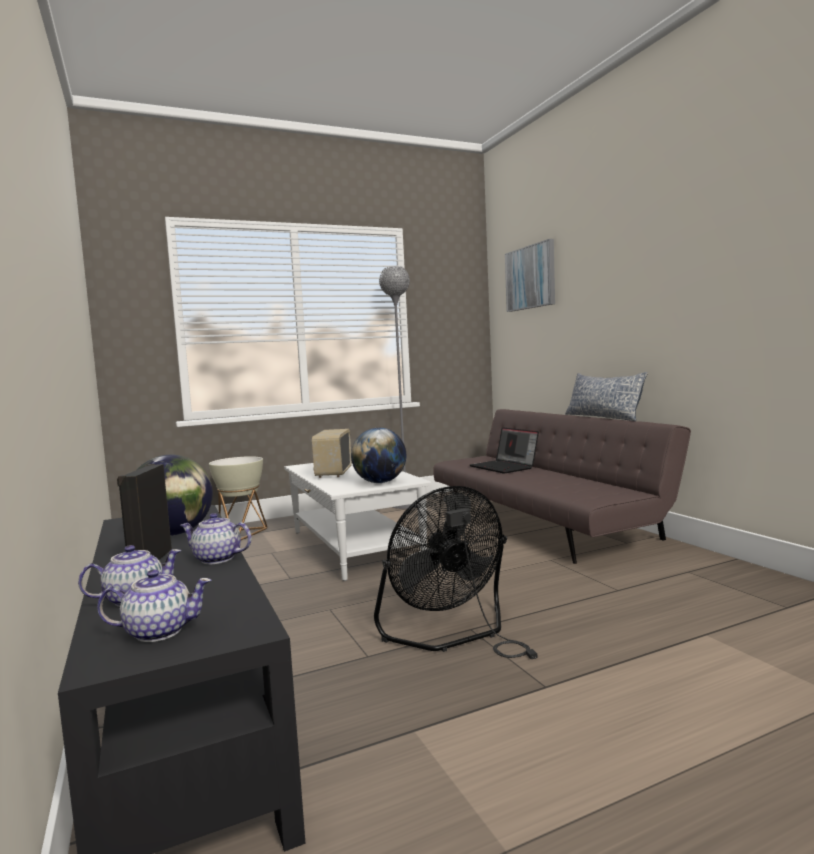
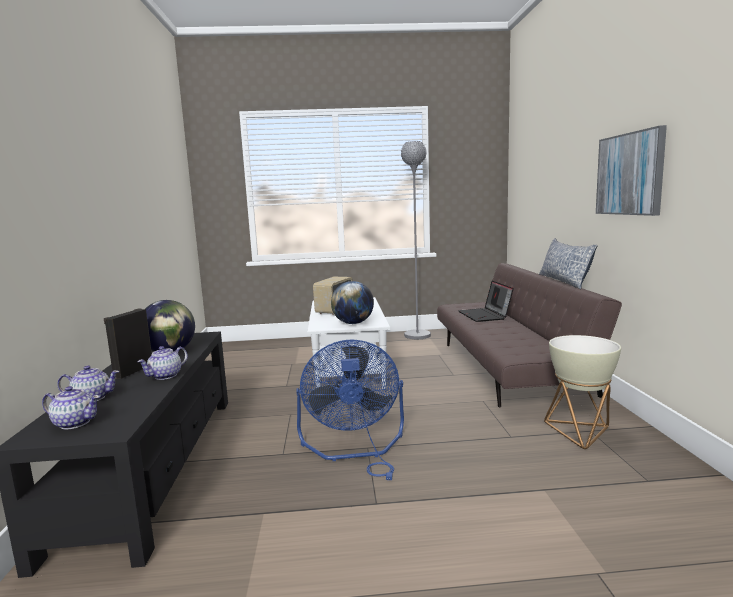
camera: 20 degrees right, 5 degrees up
(216, 559) = (165, 376): teapot -> teapot turned 90 degrees counterclockwise
(242, 534) = (285, 346): planter -> planter (580, 432)
(462, 634) = (357, 450): black fan -> blue fan
(530, 277) = (533, 147): picture -> picture (630, 174)

